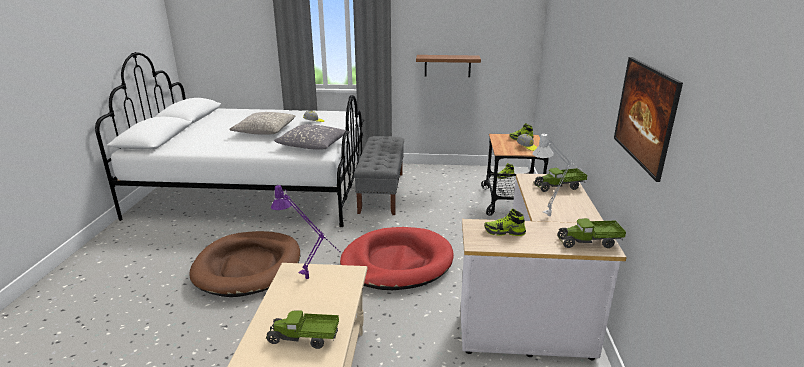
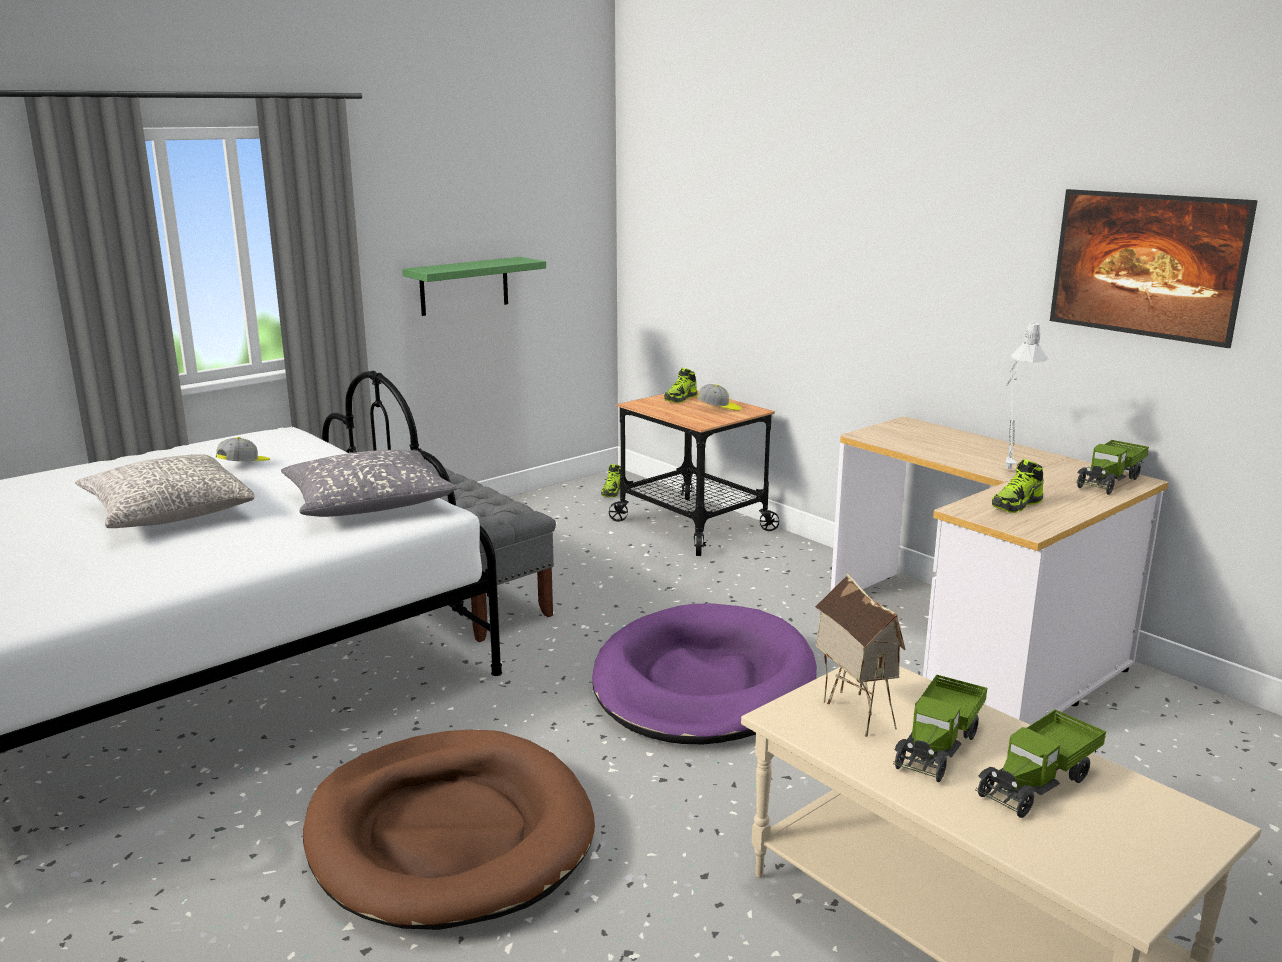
camera: 45 degrees left, 5 degrees down
(311, 280) = (853, 712): purple table lamp -> toy house
(397, 262) = (703, 683): red dog bed -> purple dog bed
(447, 65) = (464, 286): brown shelf -> green shelf
(559, 187) = (928, 435): toy truck -> toy truck (939, 746)

